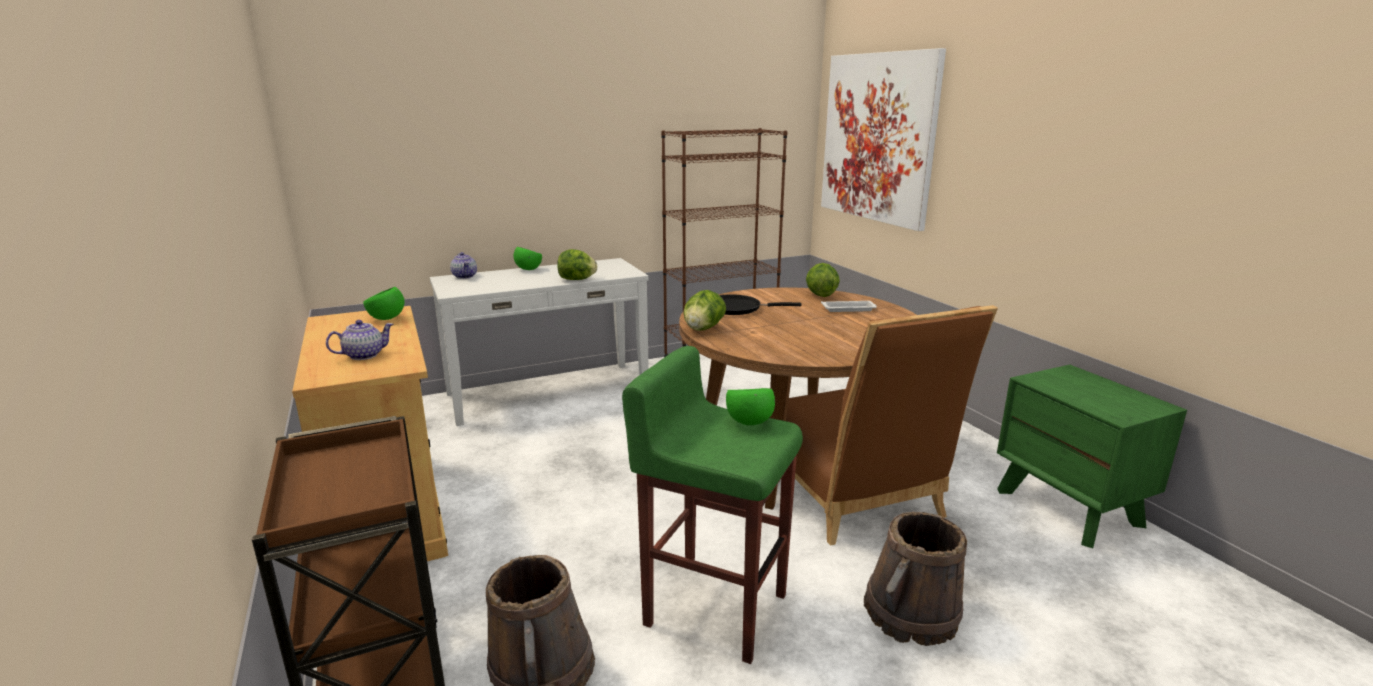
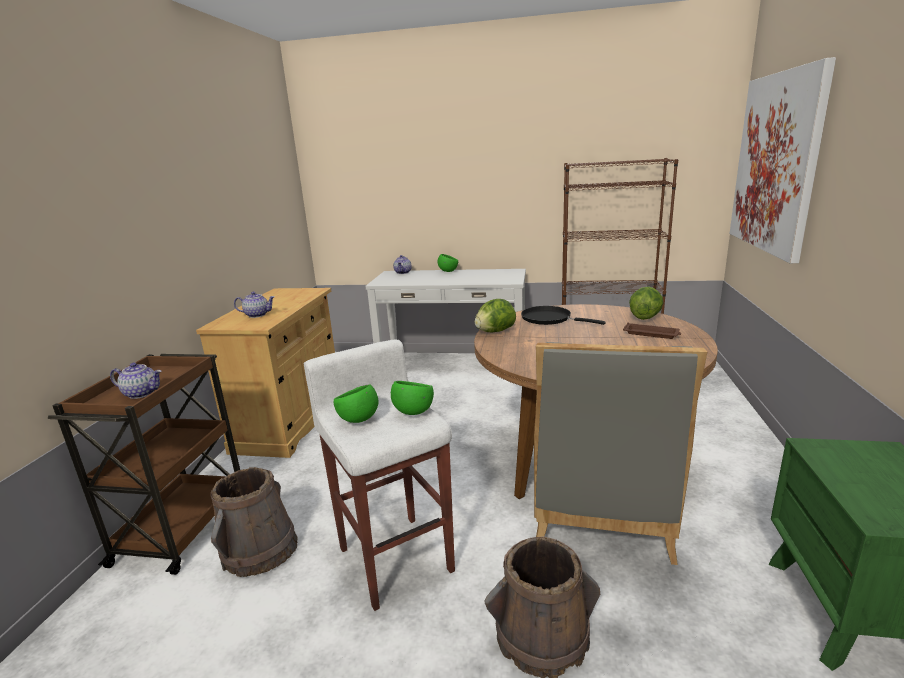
camera: 35 degrees right, 0 degrees up
(359, 489) = (142, 393): none -> teapot
(387, 319) = (305, 294): green bowl -> green bowl (358, 420)
(577, 279) = (467, 282): lettuce -> none
(714, 607) = (396, 557): green stool -> white stool
(849, 309) = (652, 334): white tray -> brown tray
(853, 497) = (601, 513): brown chair -> grey chair

